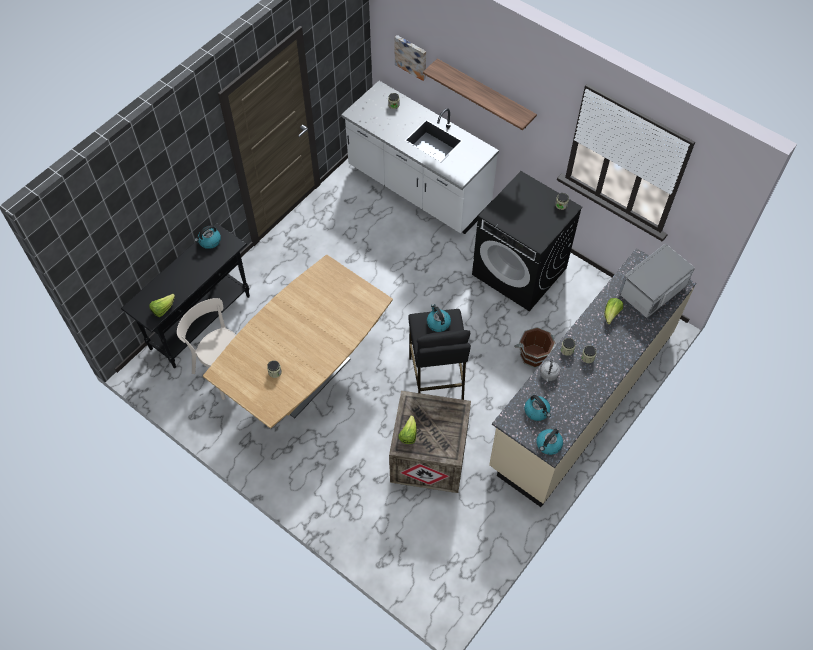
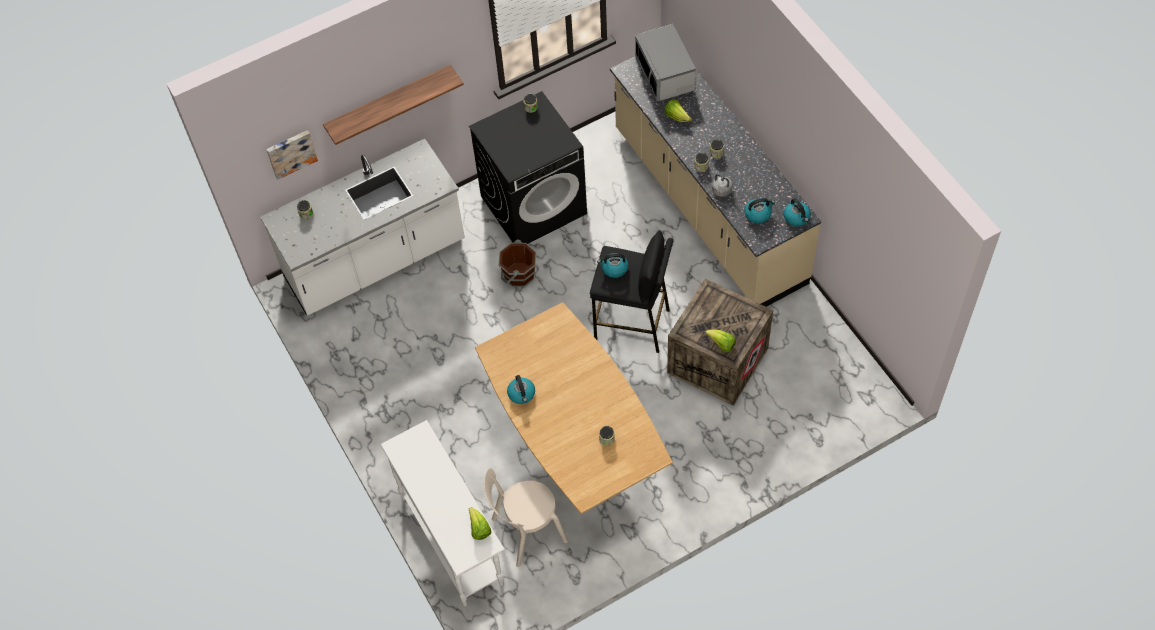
camera: 65 degrees left, 0 degrees up
(201, 322) = (452, 539): black console table -> white console table
(209, 241) = (405, 457): kettle -> kettle (522, 394)
(533, 355) = (640, 229): brown bucket -> brown bucket (518, 274)

